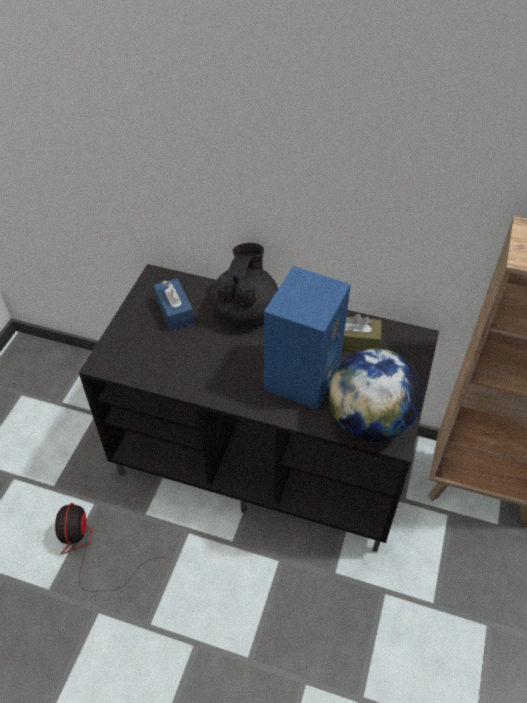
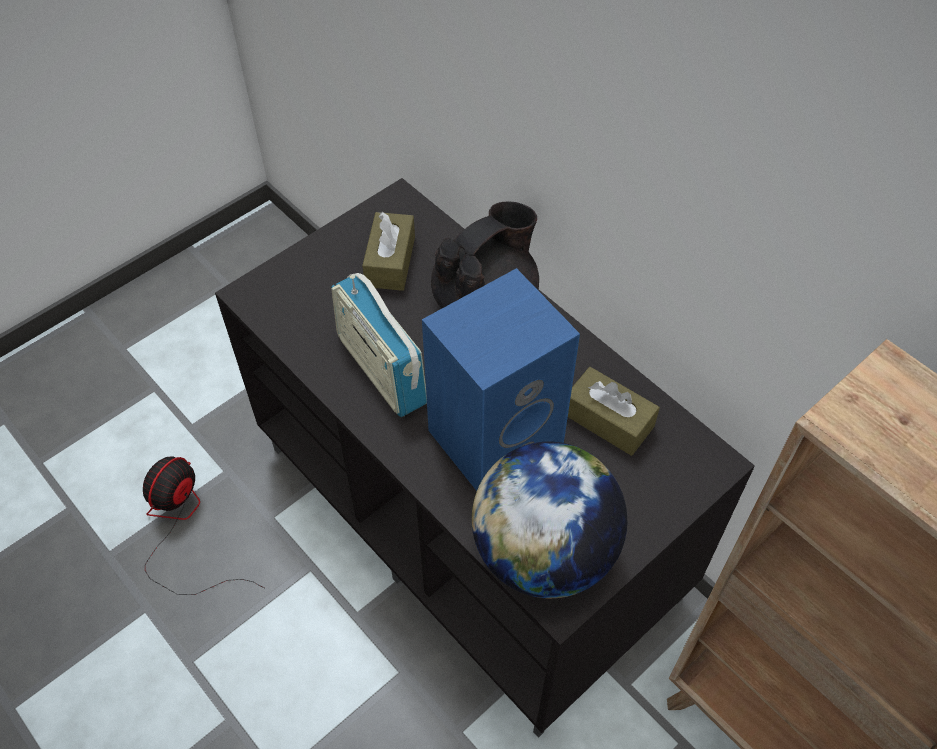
camera: 30 degrees right, 5 degrees up
(175, 311) = (390, 261): blue tissue box -> brown tissue box
(213, 370) = (381, 370): none -> radio

